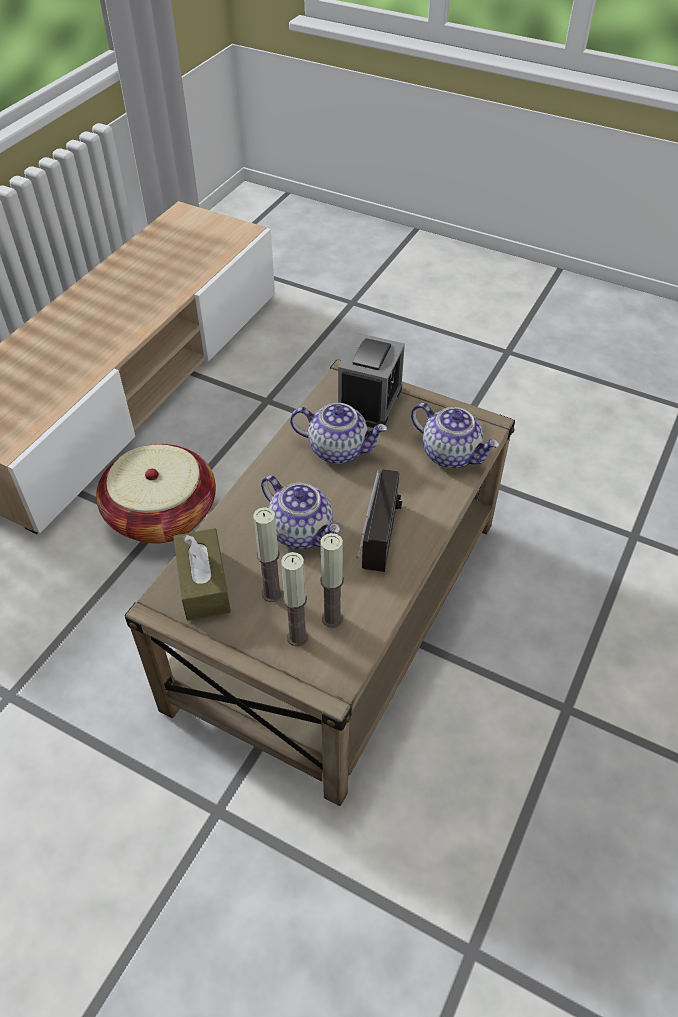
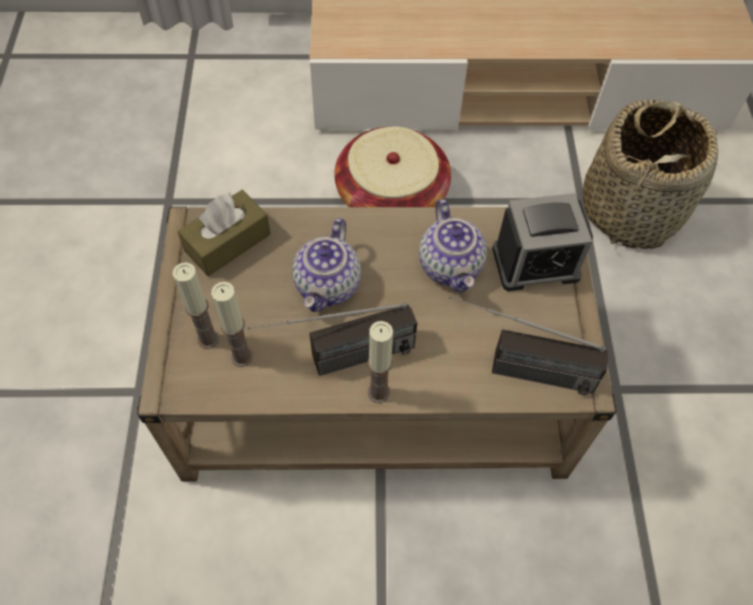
camera: 60 degrees right, 10 degrees up
(272, 593) = (245, 297): candle -> candle (378, 393)
(297, 378) = (631, 209): none -> basket
(451, 454) = (515, 369): teapot -> radio

